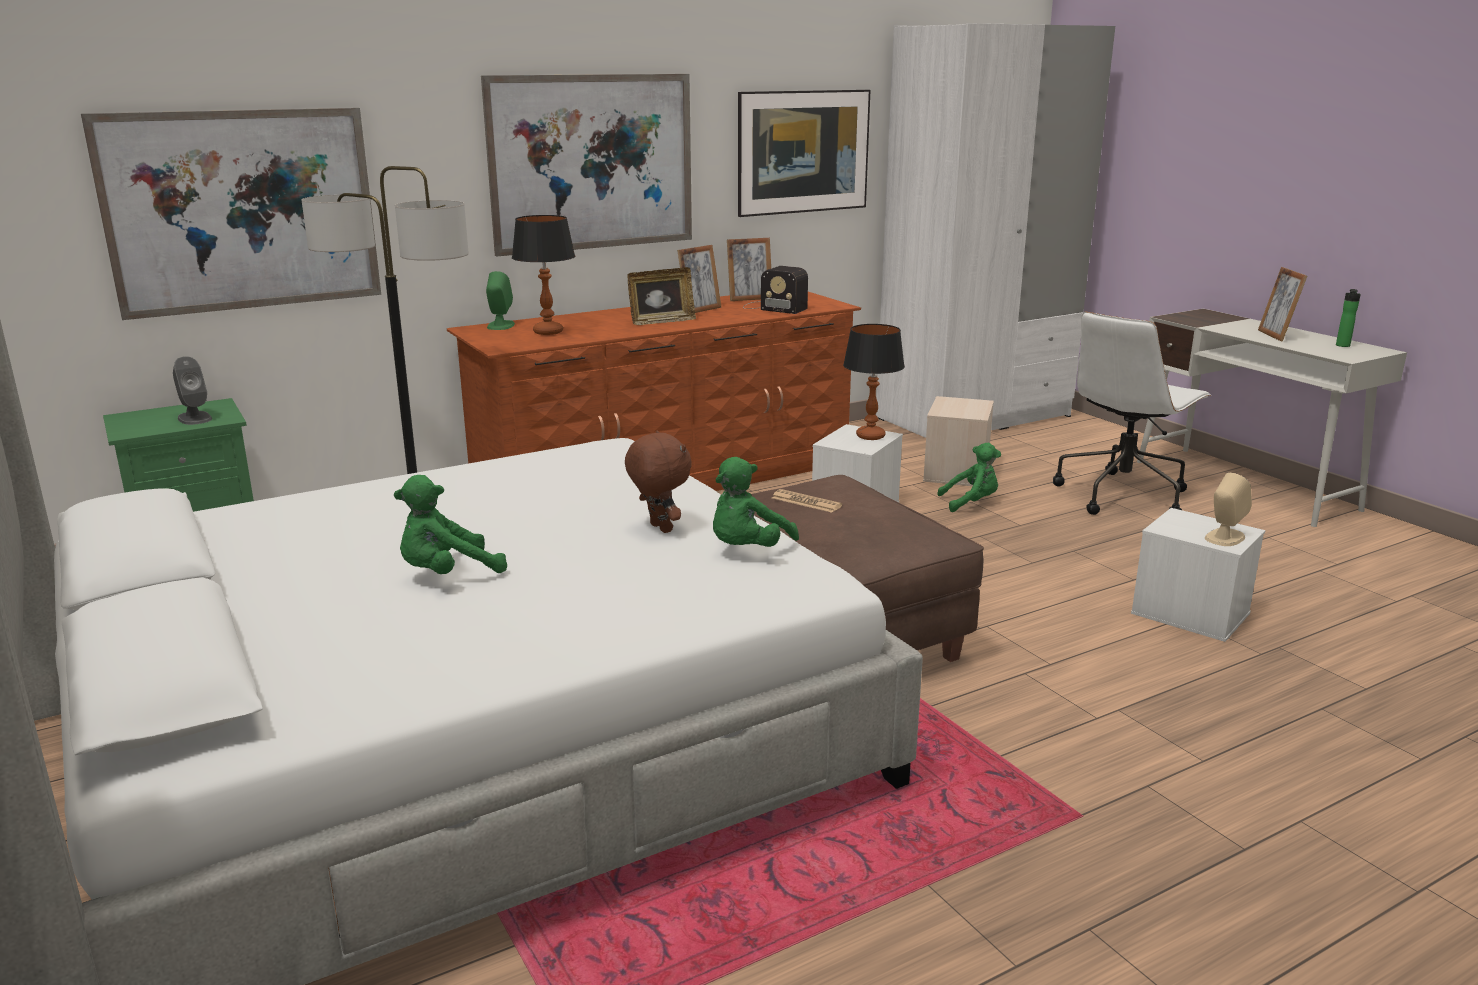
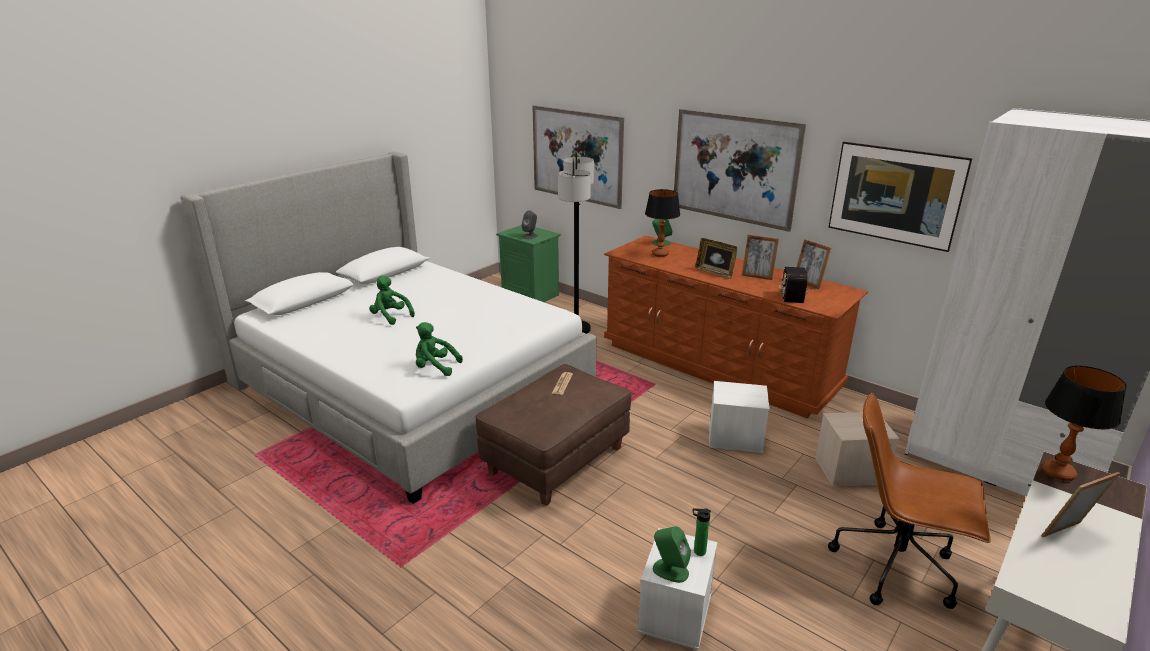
camera: 70 degrees right, 5 degrees up
(659, 528) = (452, 344): brown plush toy -> none
(871, 436) = (750, 397): table lamp -> table lamp (1058, 473)
(971, 503) = (794, 485): green plush toy -> none
(1122, 495) = (897, 567): white office chair -> brown office chair
(1224, 538) = (670, 570): beige speaker -> green speaker
(1343, 346) = (1082, 585): bottle -> bottle (697, 551)

